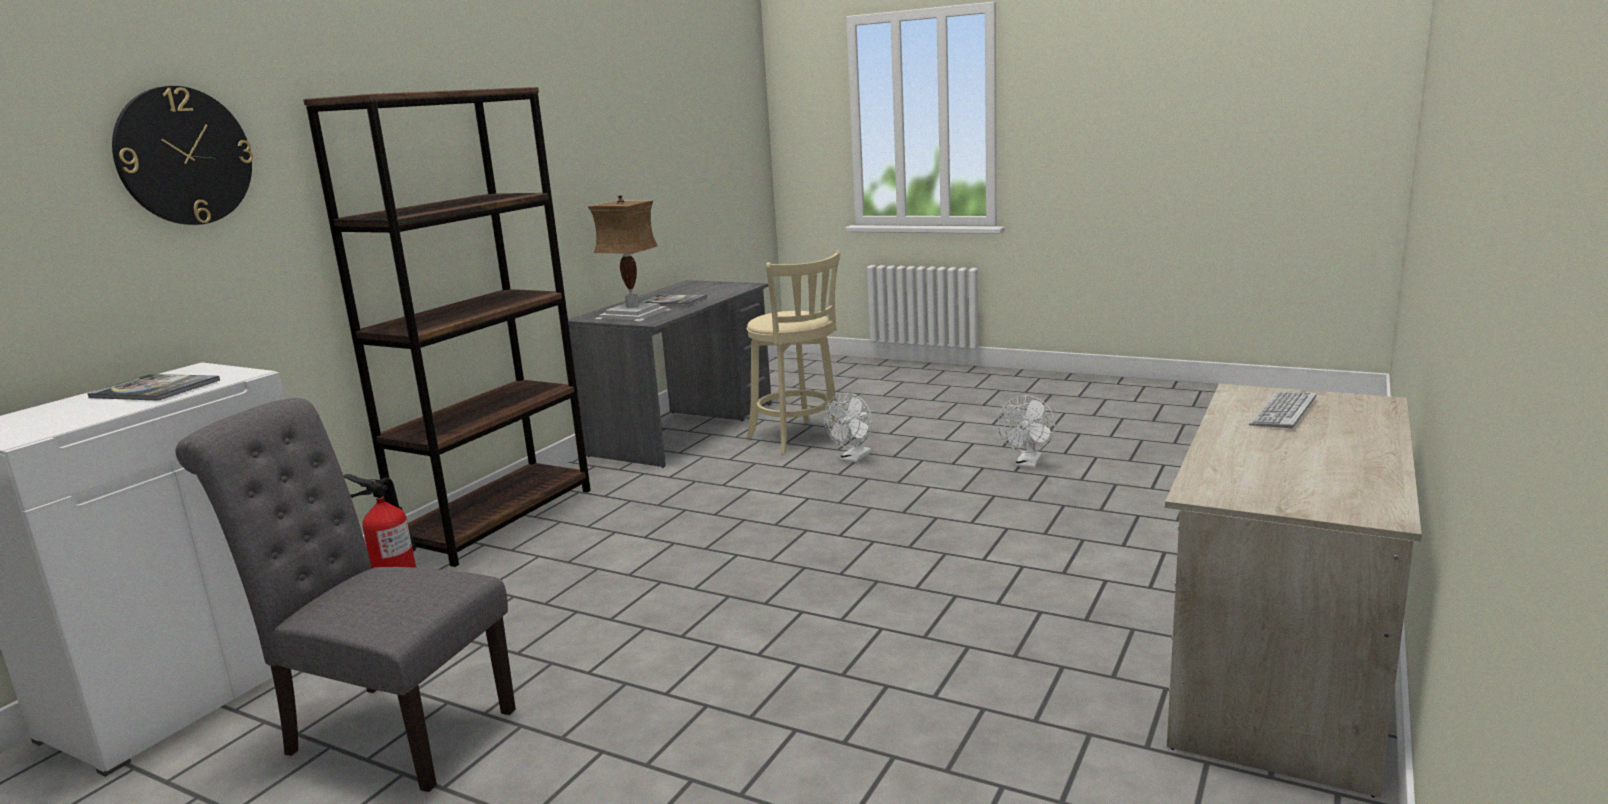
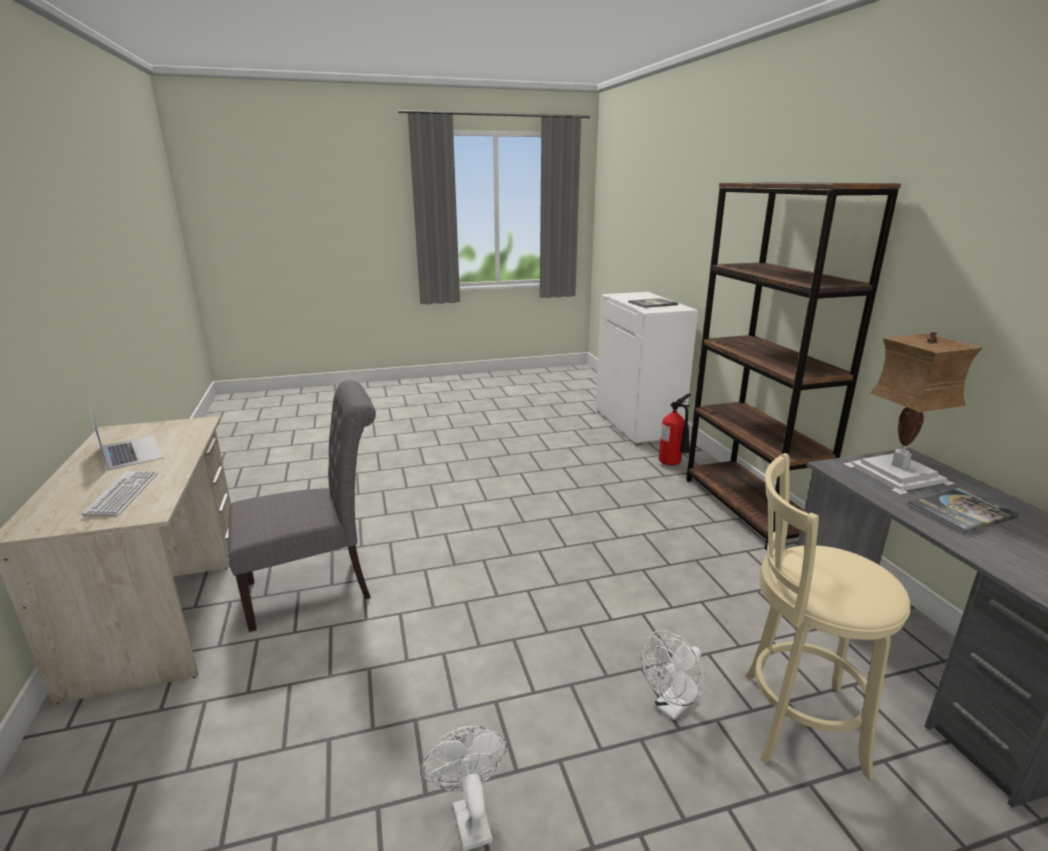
camera: 135 degrees right, 5 degrees up
(184, 156) = (724, 209): wall clock -> none
(389, 730) = (548, 439): grey chair -> grey chair (317, 588)
(853, 458) = (671, 707): white fan -> white fan turned 120 degrees counterclockwise
(1307, 462) = (131, 452): none -> laptop

